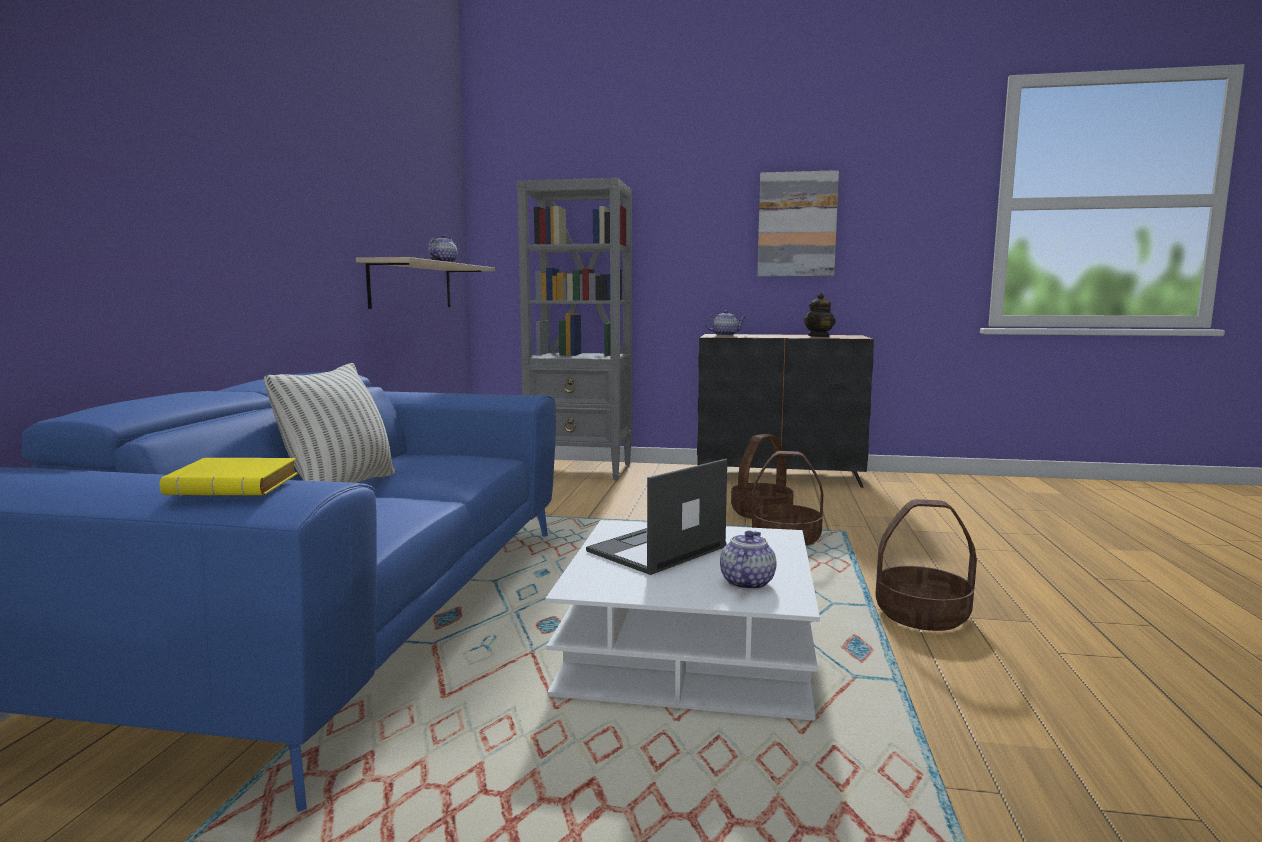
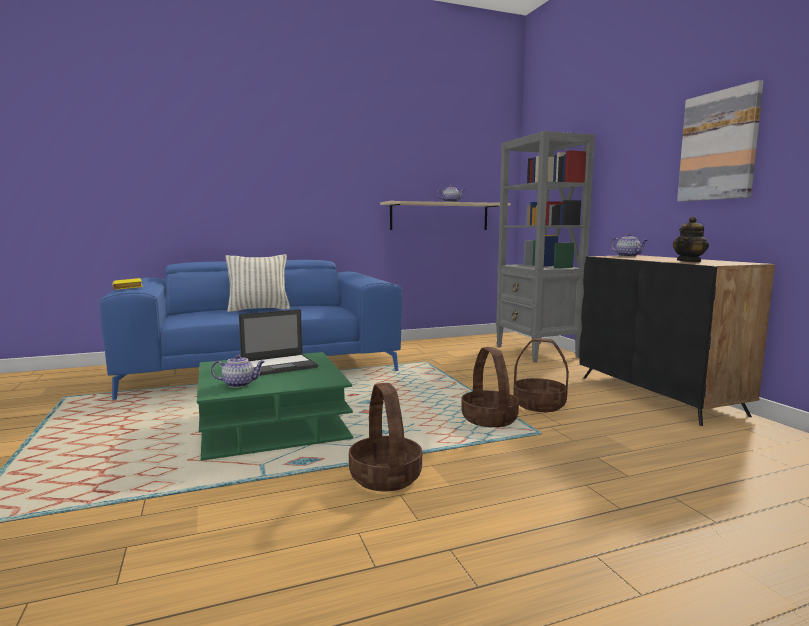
camera: 60 degrees right, 0 degrees up
(656, 549) = (280, 365): laptop -> laptop turned 135 degrees clockwise
(689, 649) = (272, 424): white coffee table -> green coffee table
(819, 336) = (689, 261): teapot -> teapot turned 45 degrees counterclockwise

